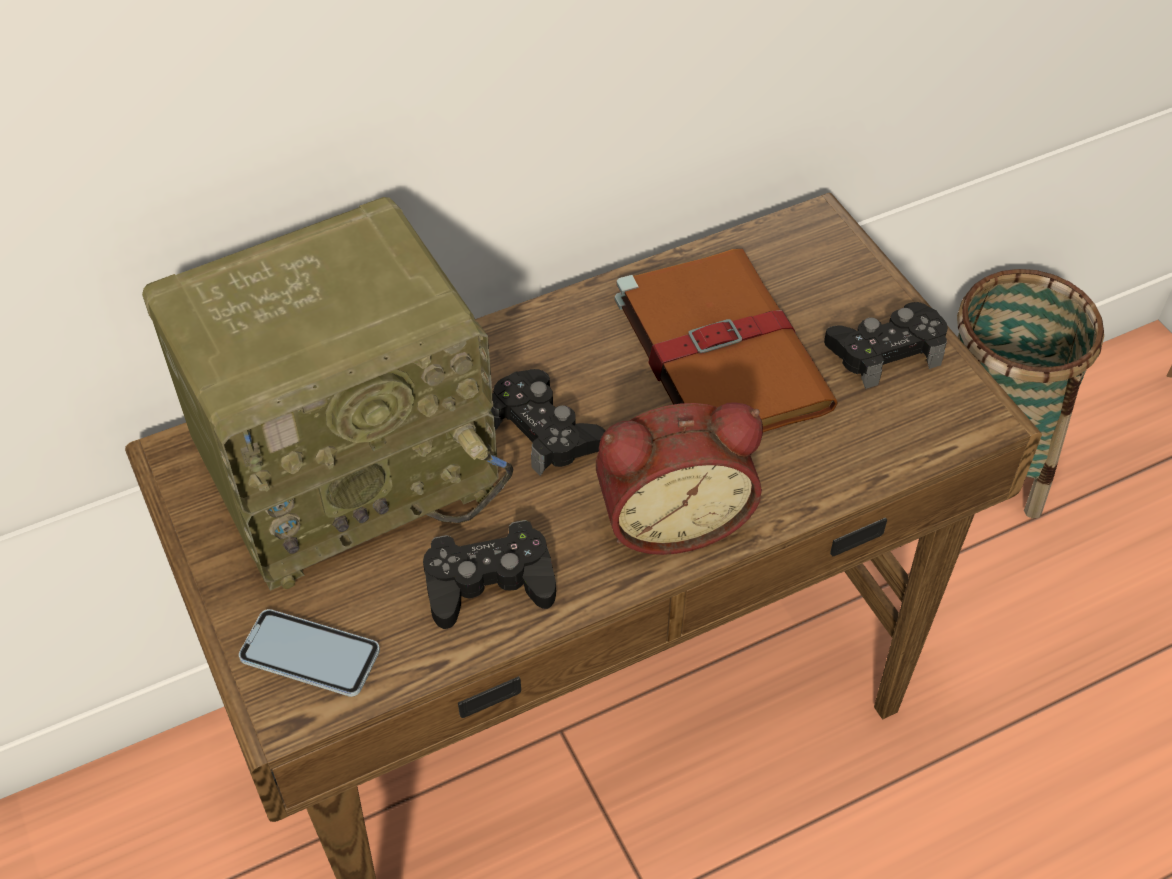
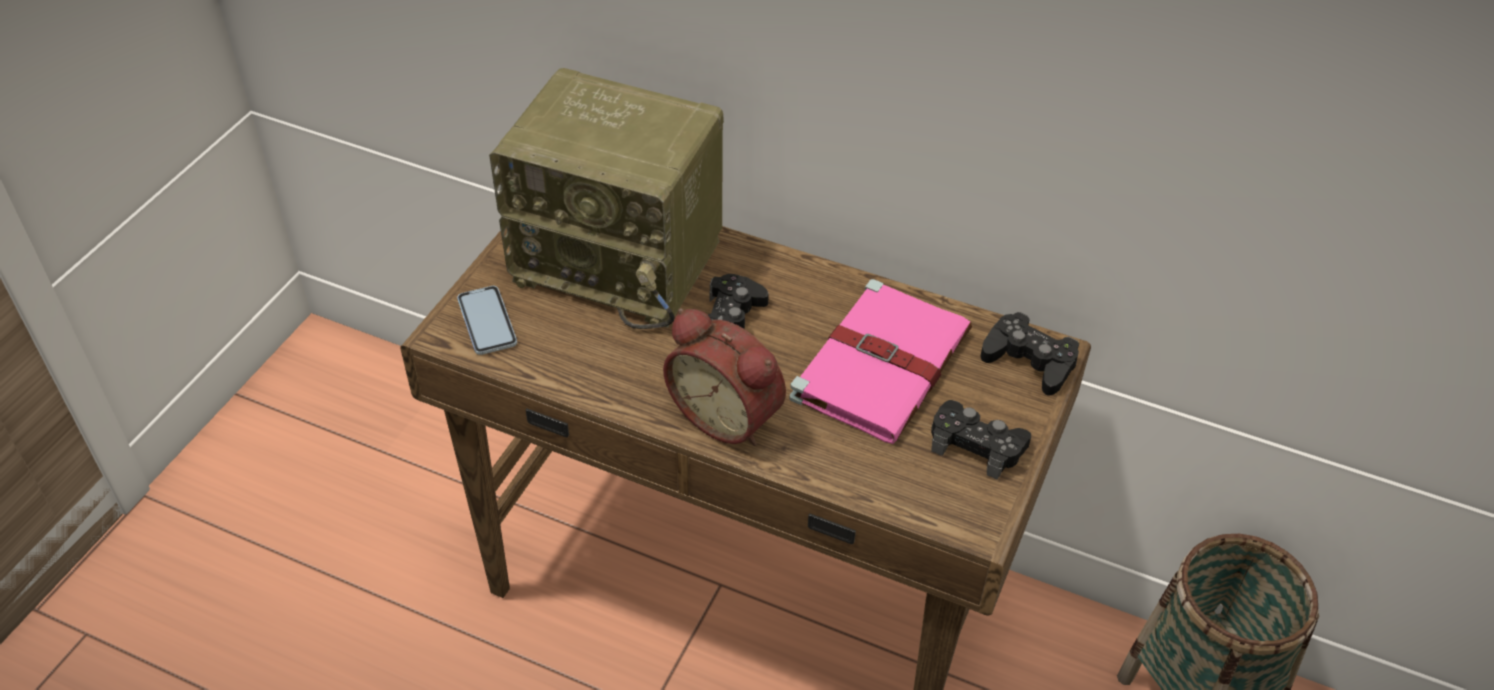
camera: 50 degrees right, 5 degrees down
(489, 583) = (601, 363): black game controller -> black game controller (1029, 361)
(718, 350) = (882, 363): brown book -> pink book

